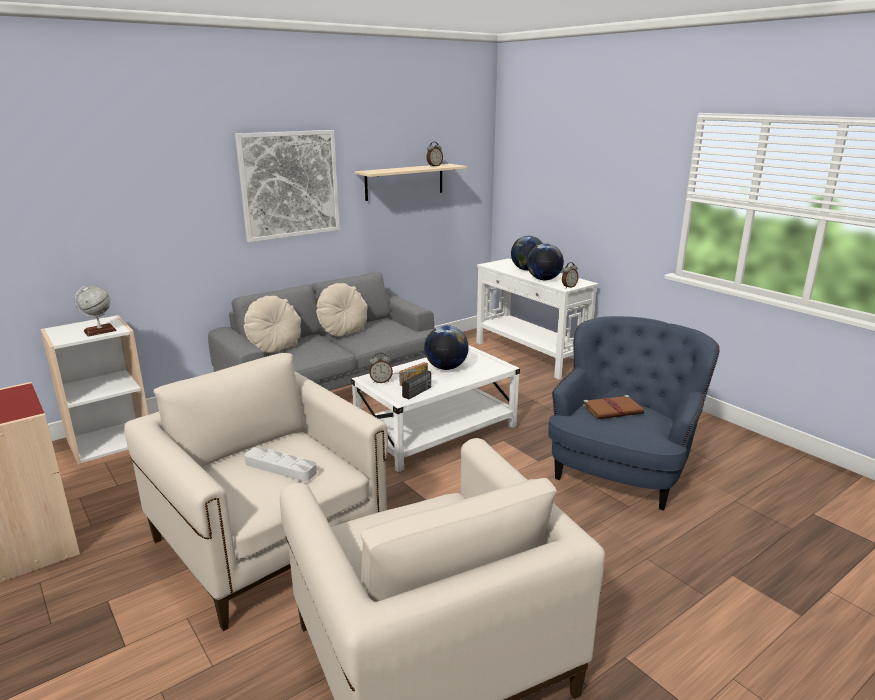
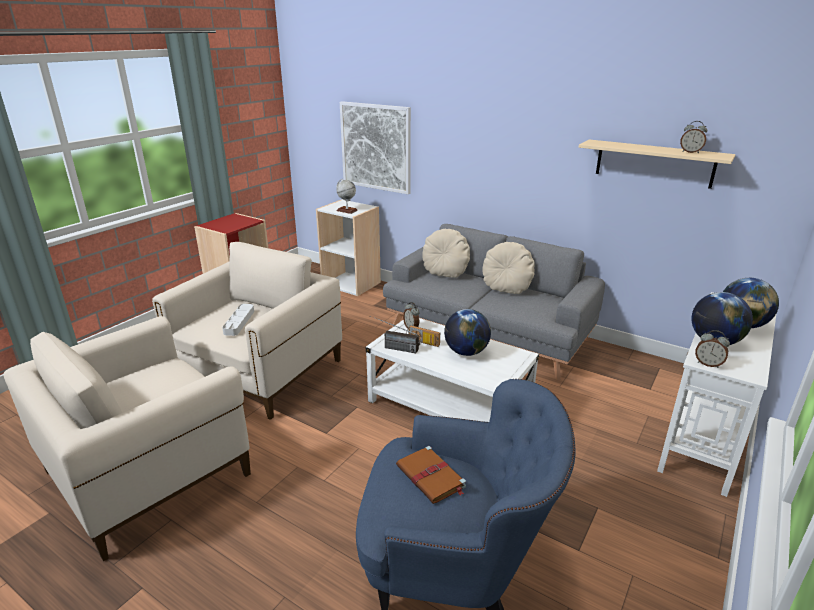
camera: 70 degrees right, 5 degrees up
(289, 184) = (516, 140): picture -> picture (376, 147)

